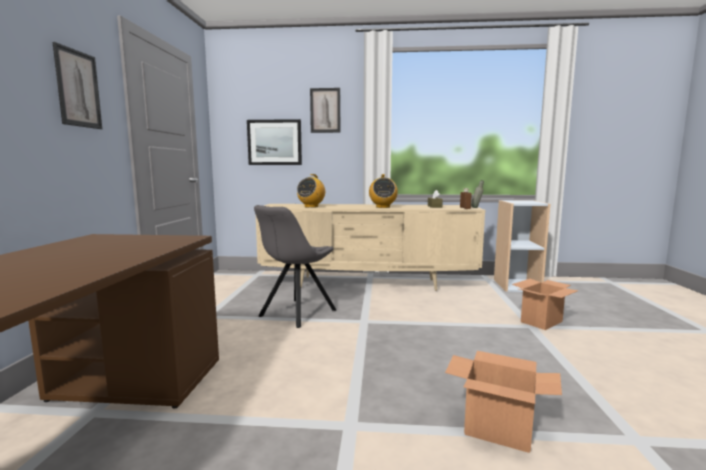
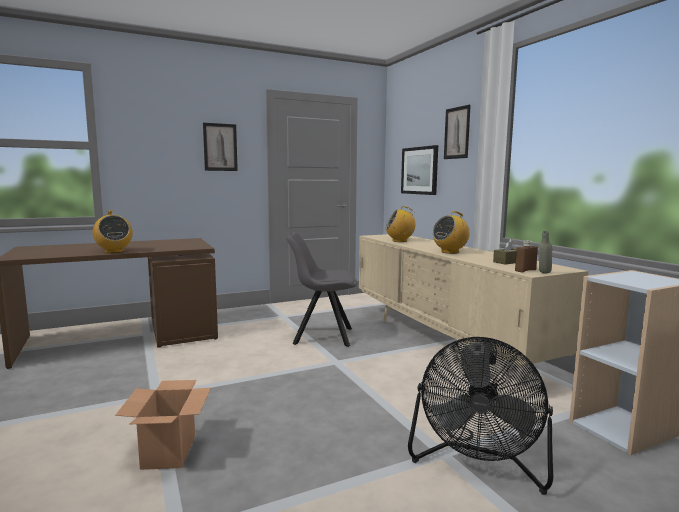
camera: 60 degrees right, 0 degrees up
(103, 266) = (114, 251): none -> radio
(541, 321) = (473, 460): cardboard box -> black fan

